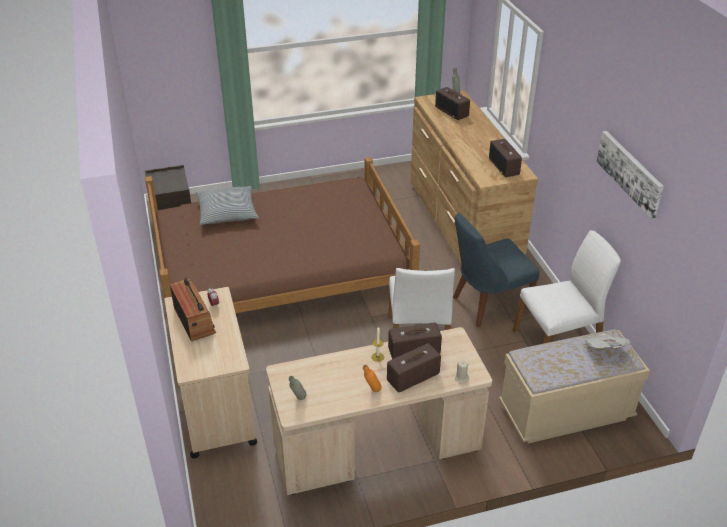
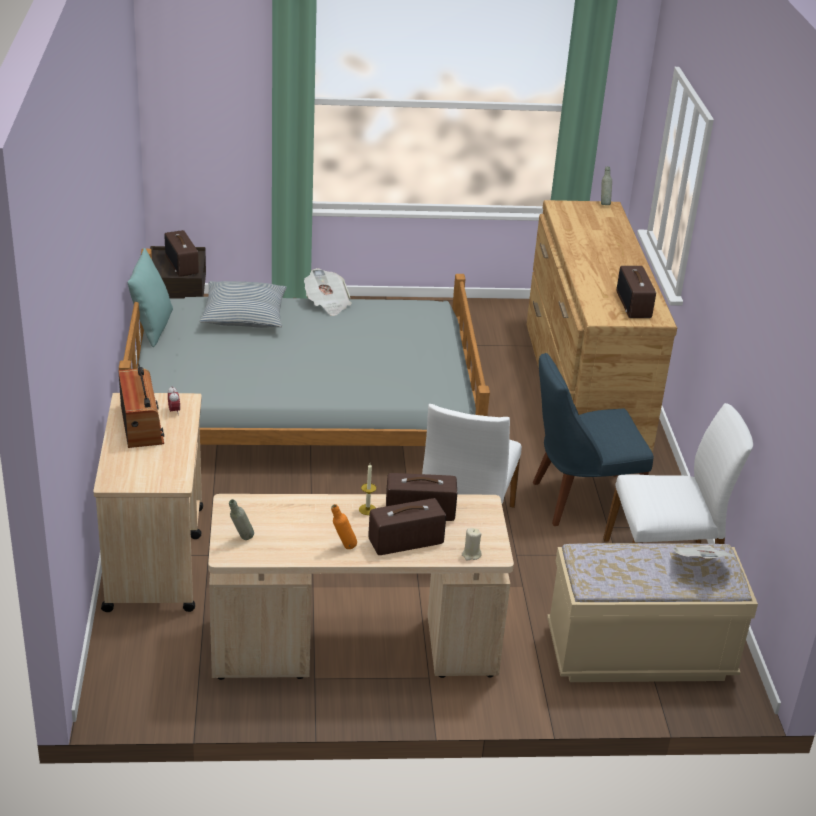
camera: 10 degrees right, 5 degrees down
(165, 233) = (152, 327): none -> turquoise pillow
(282, 193) = (327, 304): none -> newspaper
(282, 268) = (306, 405): brown bed -> grey bed
(452, 111) = (590, 226): radio -> radio (182, 265)
(630, 172) = (775, 318): picture -> none

